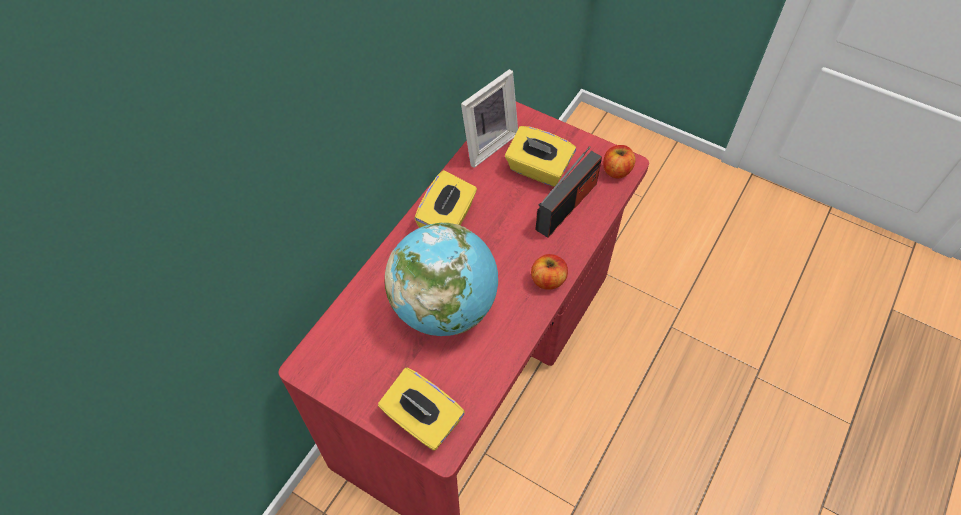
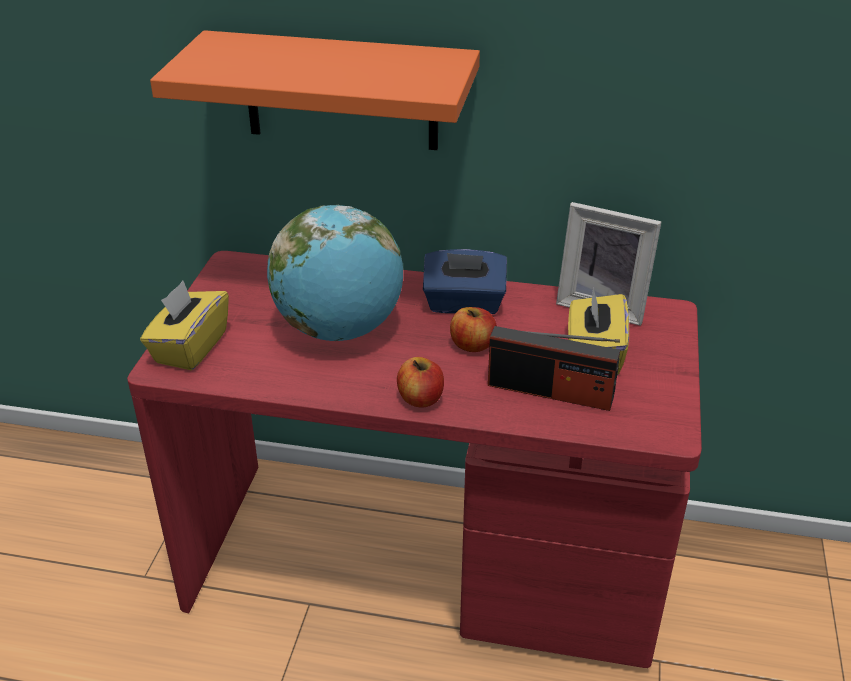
camera: 70 degrees right, 20 degrees down
(315, 176) = (341, 91): none -> orange shelf
(447, 219) = (464, 304): yellow tissue box -> blue tissue box
(616, 170) = (650, 425): apple -> apple (472, 345)

